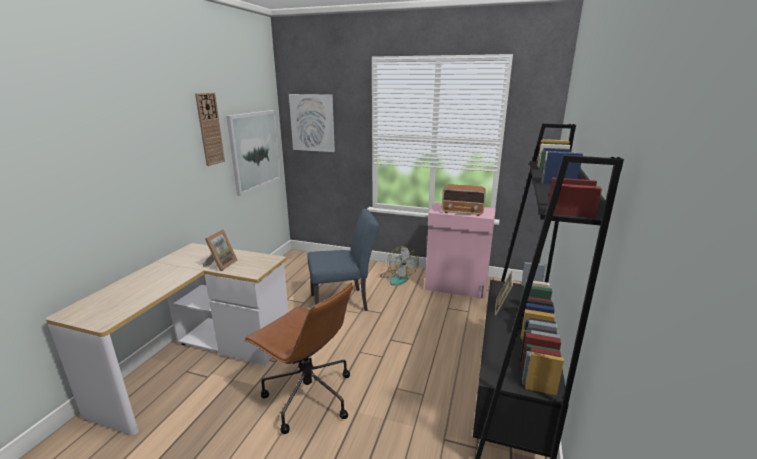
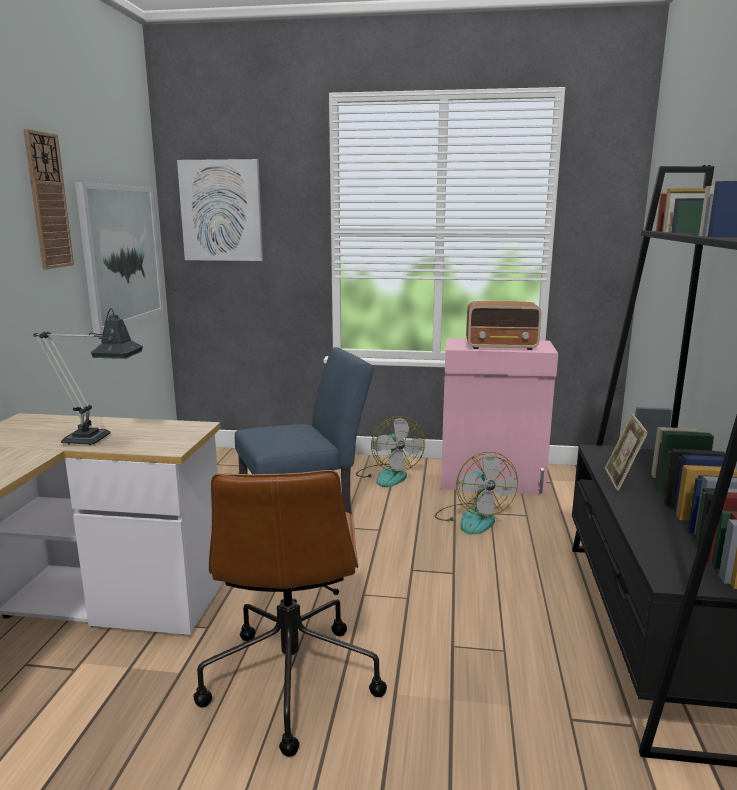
camera: 10 degrees left, 5 degrees down
(221, 264) = (96, 440): picture frame -> table lamp
(307, 396) = (291, 679): brown office chair -> brown office chair turned 60 degrees clockwise
(436, 310) = (472, 518): none -> fan

